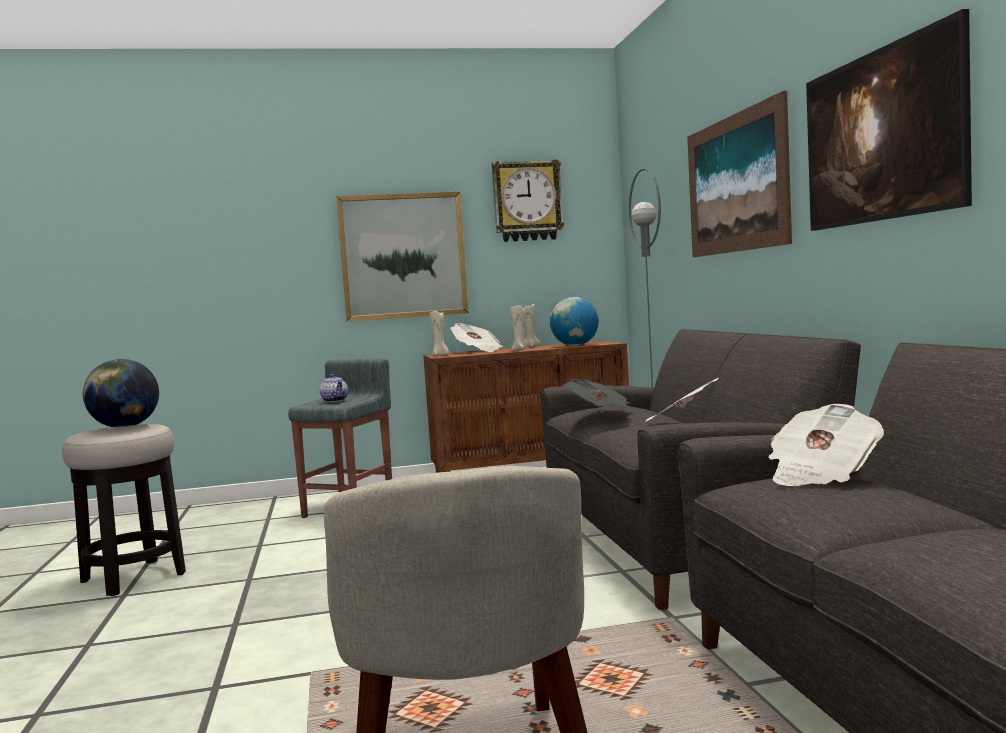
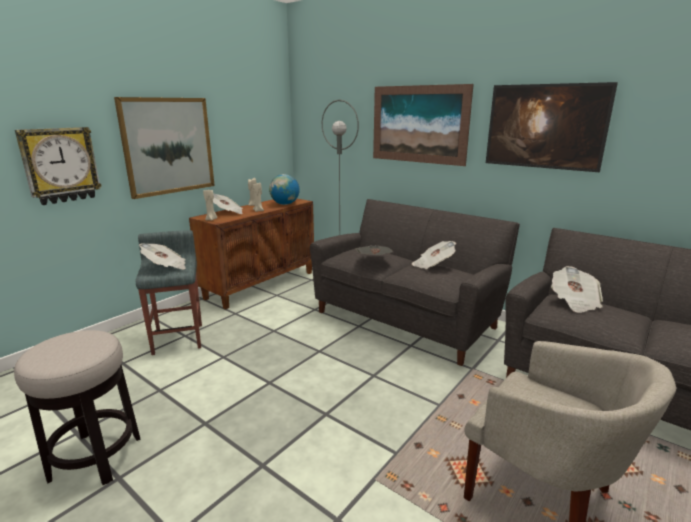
camera: 40 degrees left, 15 degrees up
(124, 427) = (73, 344): globe -> none
(335, 400) = (166, 267): teapot -> newspaper
(527, 201) = (243, 107): wall clock -> wall clock (60, 165)

